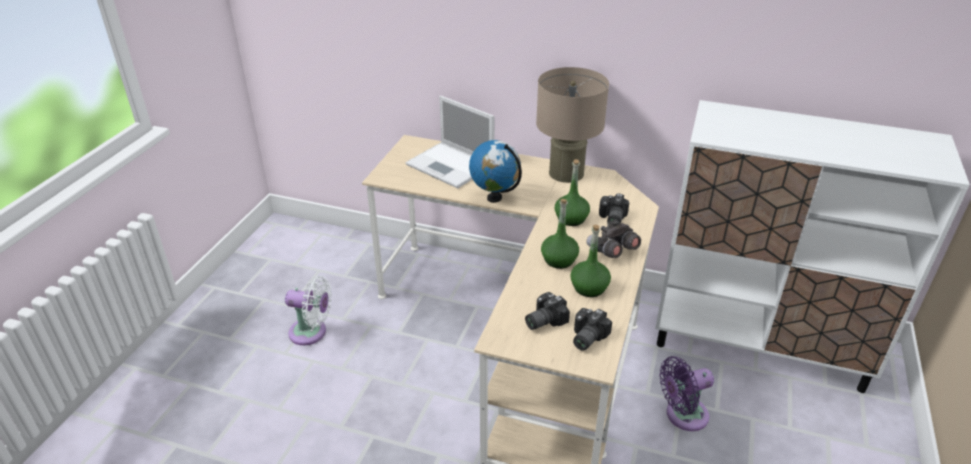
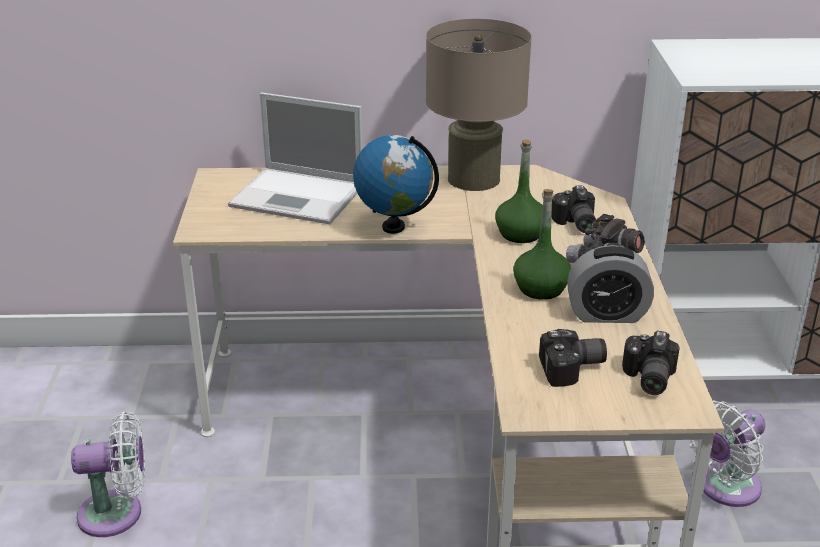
camera: 20 degrees left, 5 degrees down
(543, 320) = (573, 369): camera -> camera turned 135 degrees counterclockwise
(589, 287) = (607, 314): green bottle -> alarm clock
(682, 415) = (724, 488): purple fan -> white fan

